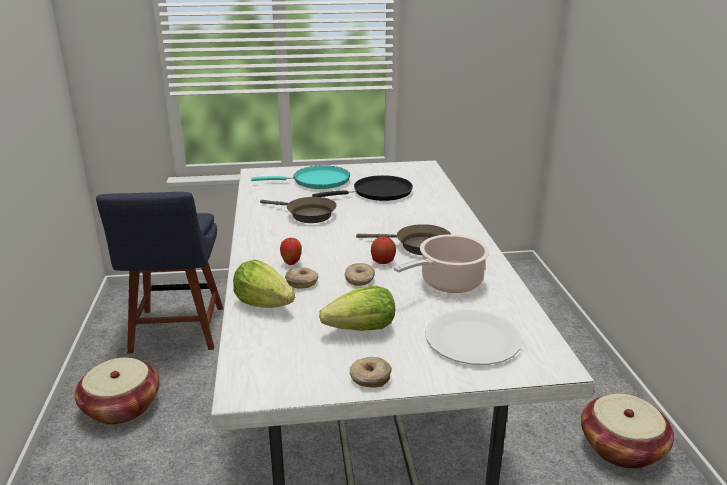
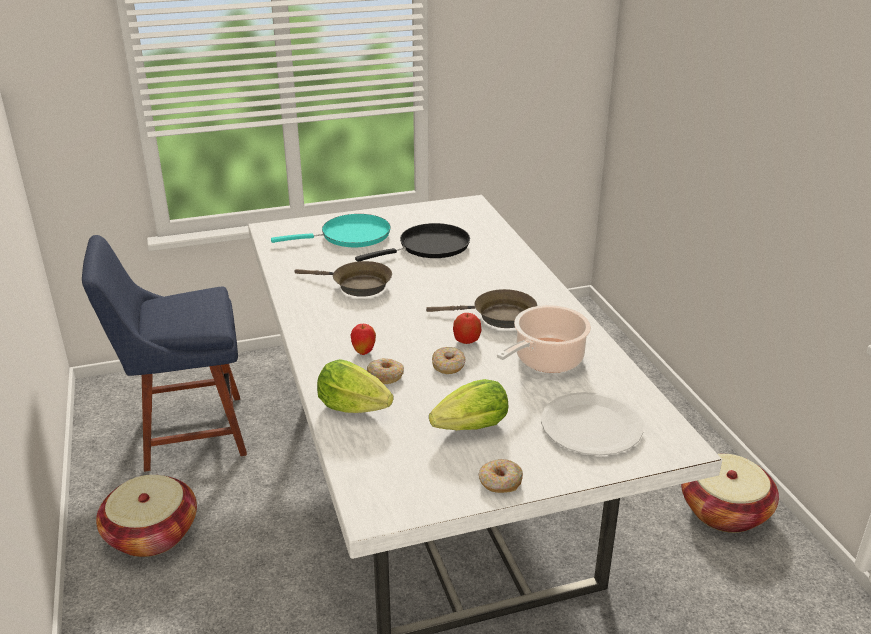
camera: 10 degrees left, 5 degrees up
(176, 332) = (187, 433): blue chair -> blue chair turned 90 degrees clockwise

